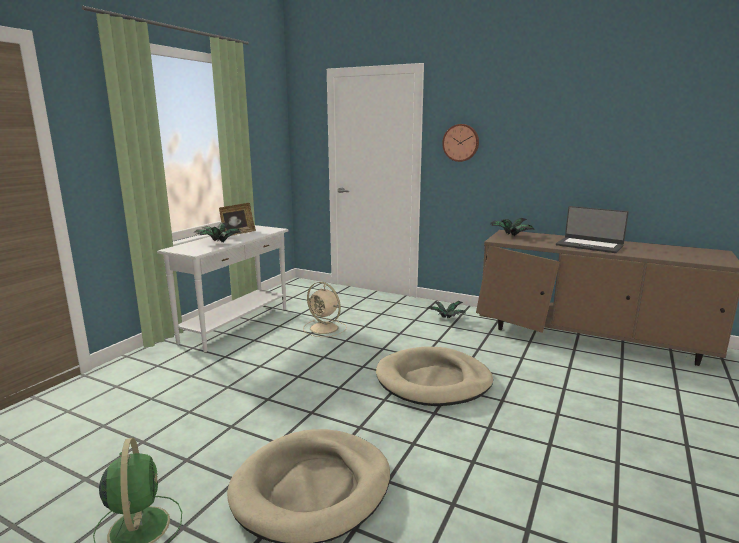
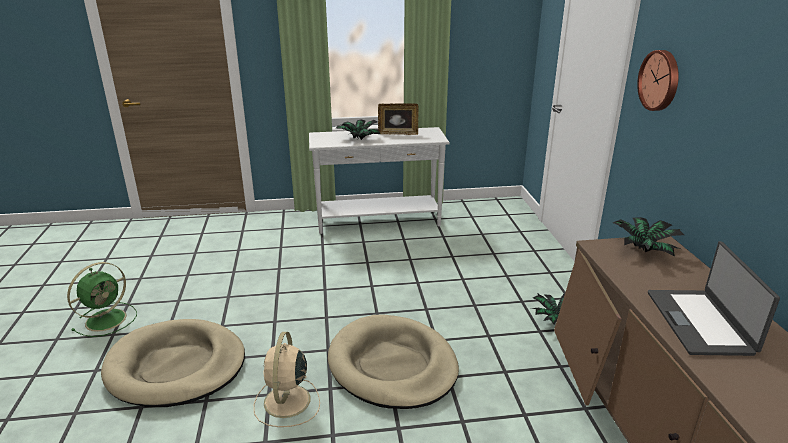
camera: 55 degrees right, 10 degrees up
(325, 328) = (428, 261): beige fan -> beige fan (286, 402)

